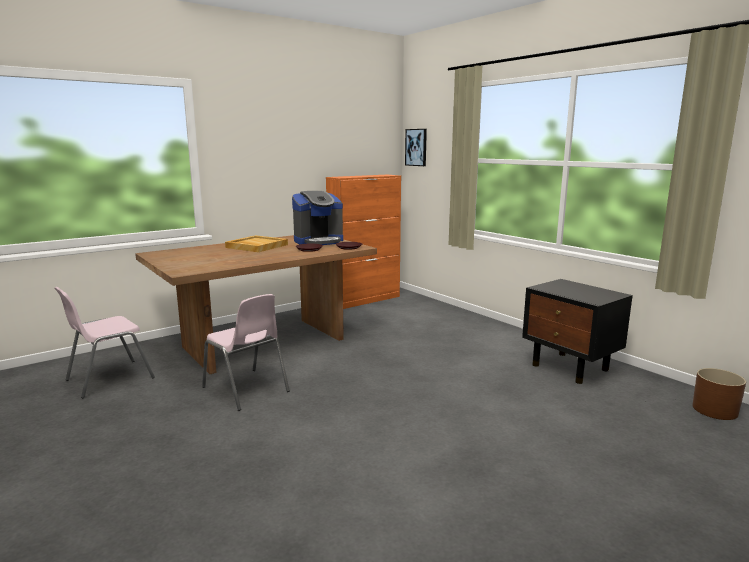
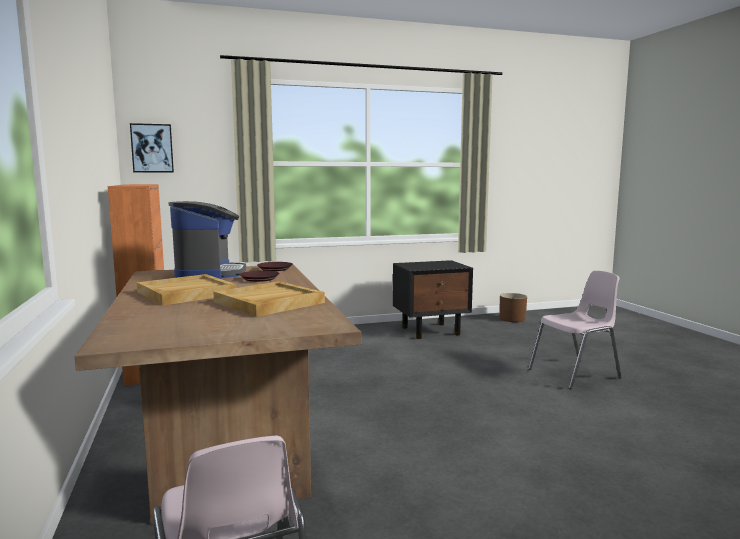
camera: 70 degrees left, 5 degrees down
(237, 258) = (269, 302): none -> beige tray
(246, 390) = (388, 469): pink chair -> pink chair (576, 374)

